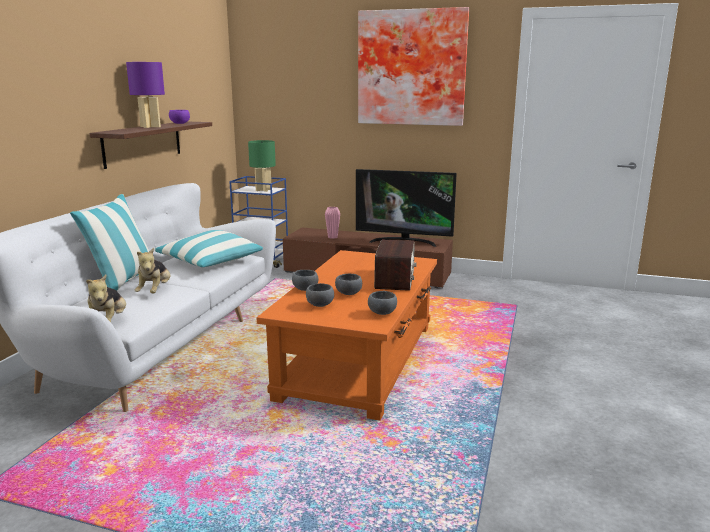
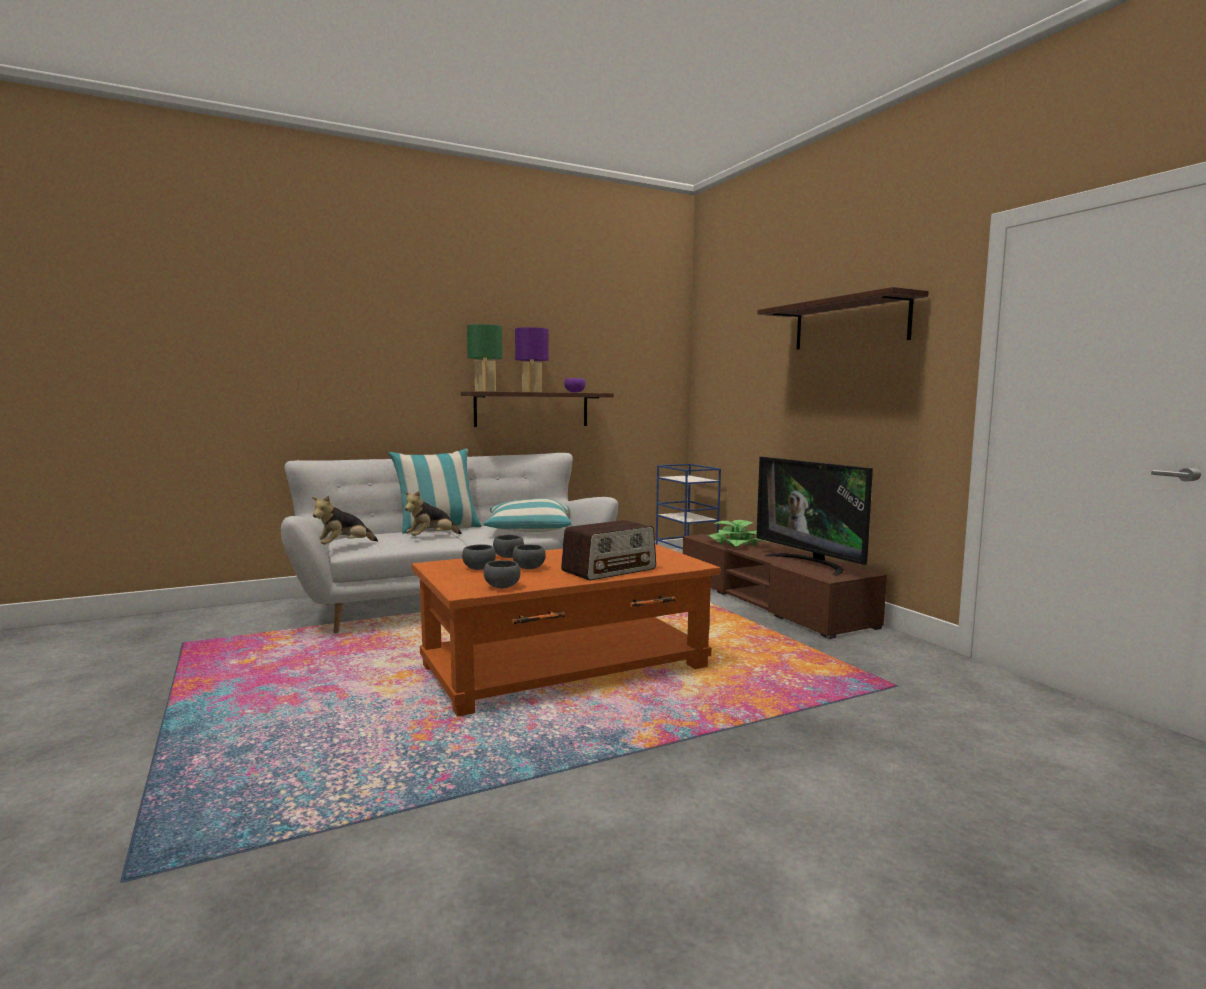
camera: 45 degrees right, 10 degrees down
(263, 190) = (690, 479): green table lamp -> green table lamp (485, 391)
(332, 237) = (737, 544): pink vase -> potted plant
(412, 68) = (850, 324): picture -> shelf

